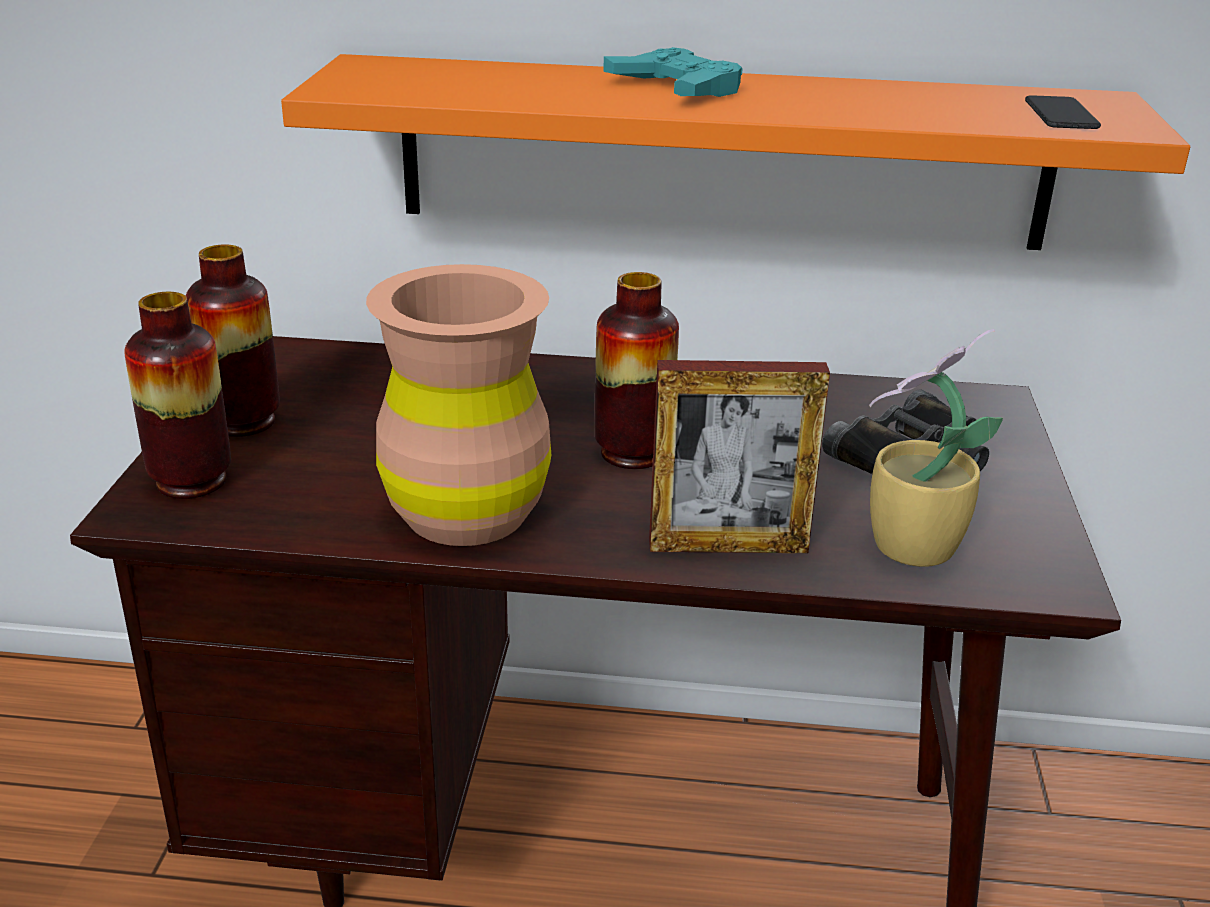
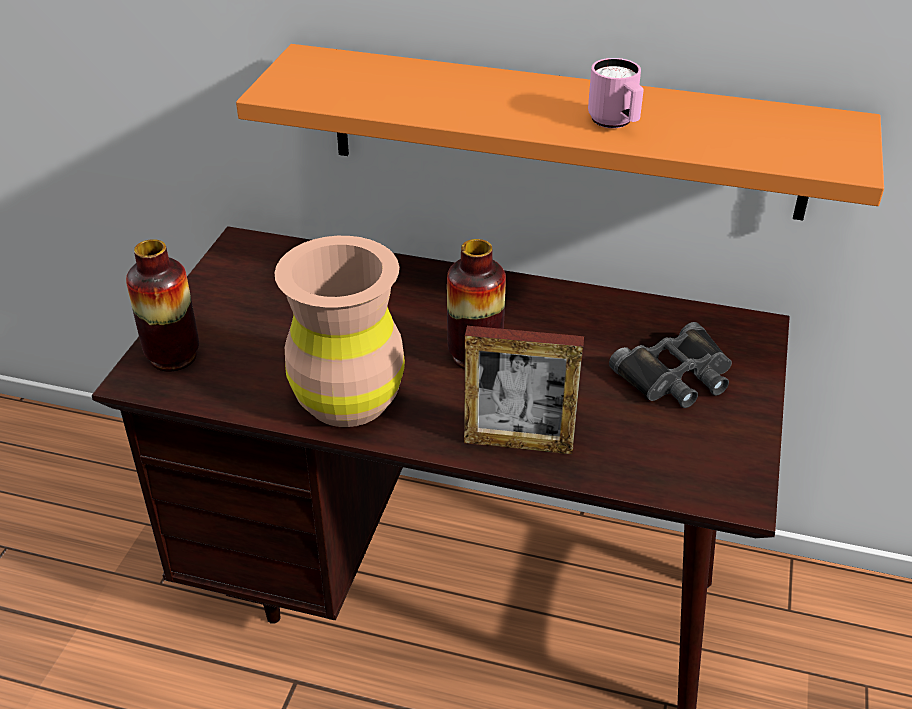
camera: 10 degrees right, 10 degrees up
(243, 422) = (214, 307): vase -> none
(676, 88) = (520, 98): turquoise game controller -> none
(813, 104) = (615, 123): none -> pink mug
(910, 548) = (646, 457): potted plant -> none
(1061, 115) = (801, 144): phone -> none

